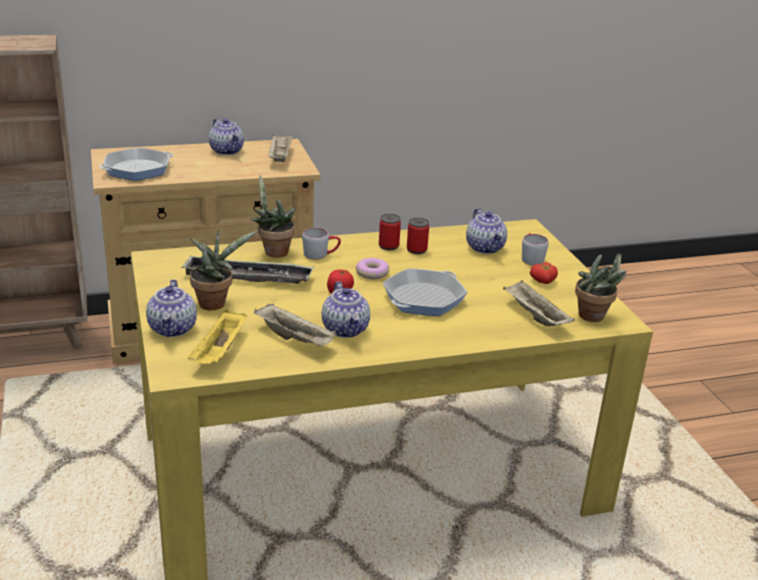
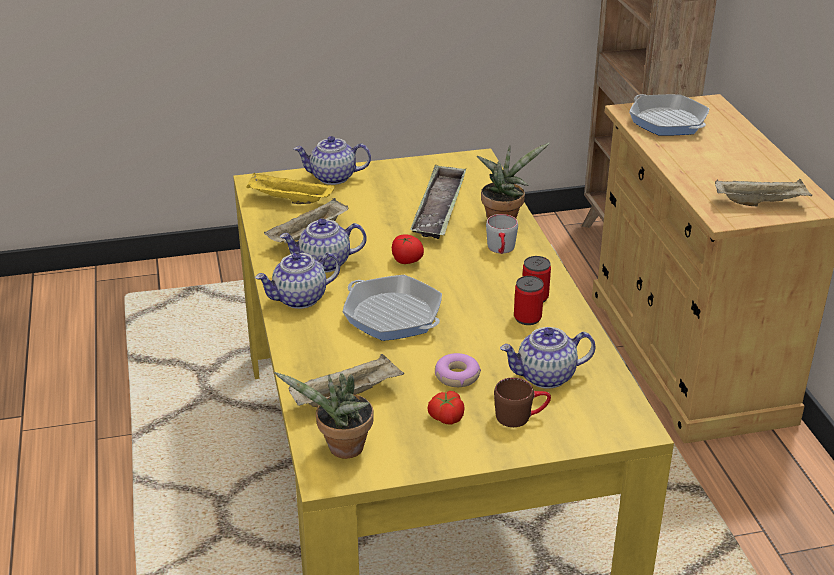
camera: 95 degrees right, 5 degrees up
(215, 302) = (382, 194): potted plant -> none
(227, 151) = (761, 168): teapot -> teapot (300, 299)
(372, 273) = (455, 283): donut -> donut (457, 376)
(530, 258) = (521, 416): grey mug -> brown mug

